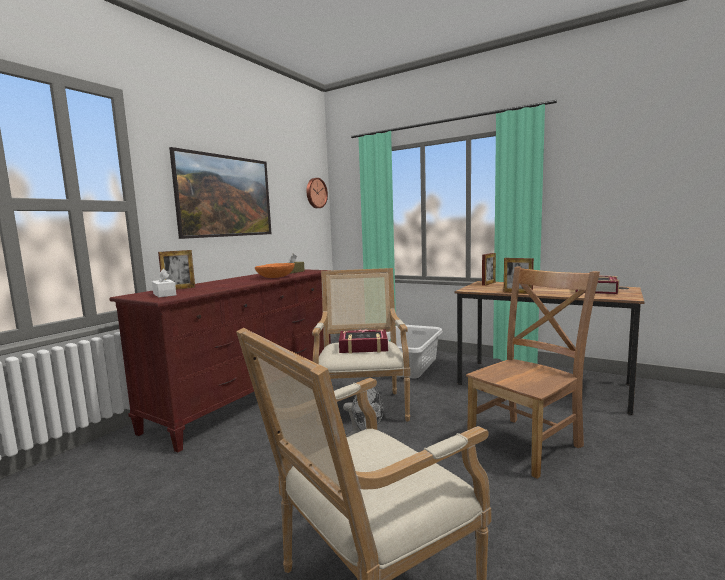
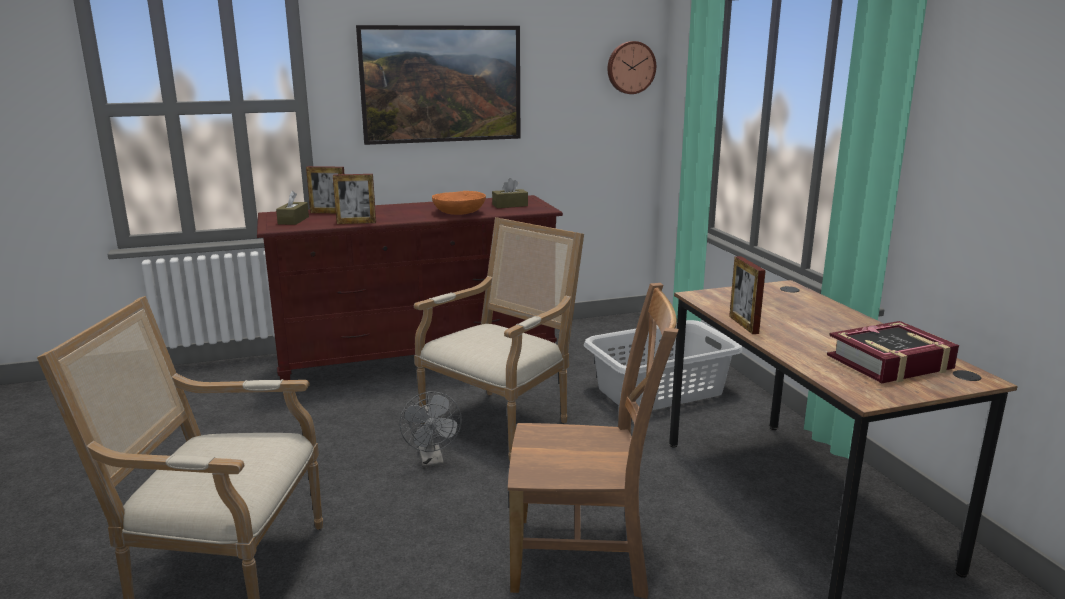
camera: 40 degrees right, 10 degrees up
(164, 294) = (293, 220): white tissue box -> brown tissue box
(363, 347) = (498, 341): book -> none
(488, 283) = (777, 292): picture frame -> picture frame (356, 223)

